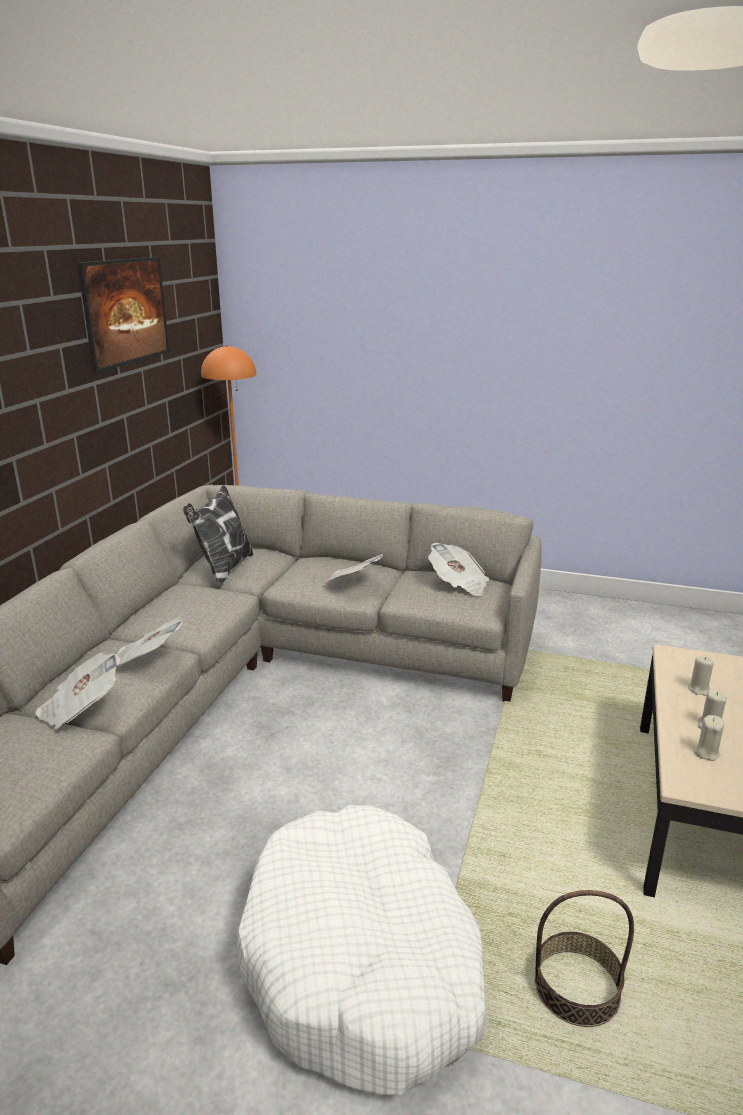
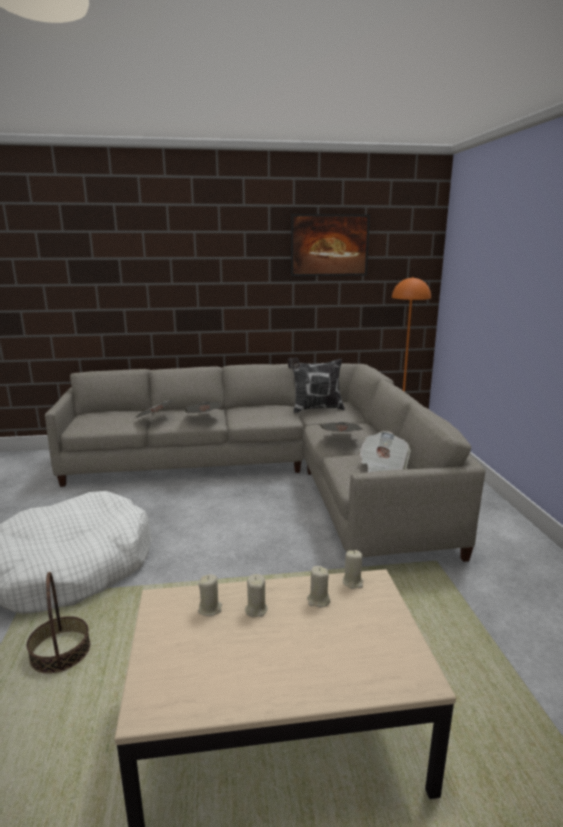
camera: 65 degrees right, 5 degrees down
(672, 665) = (353, 582): none -> beige candle

